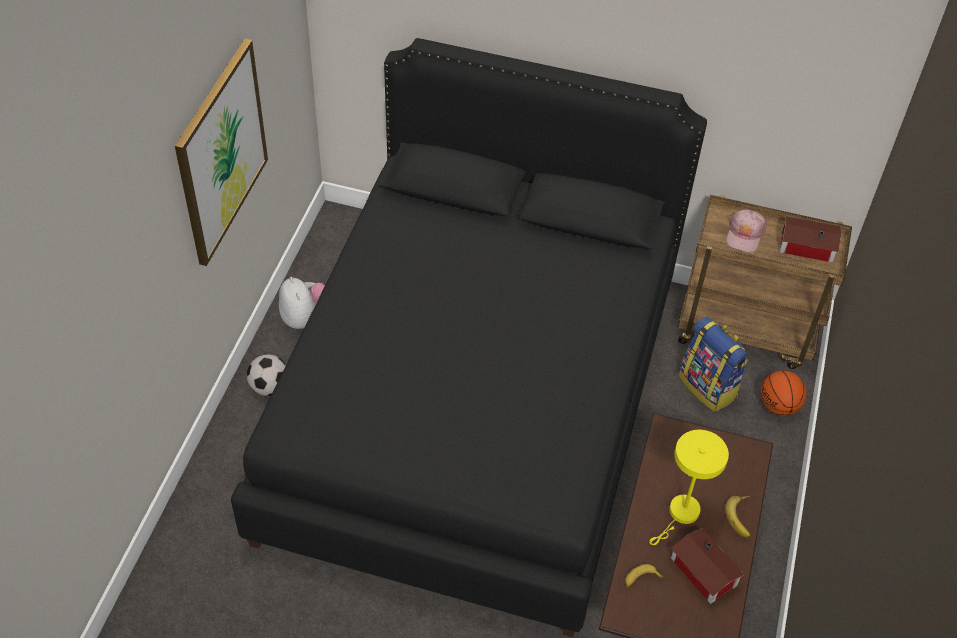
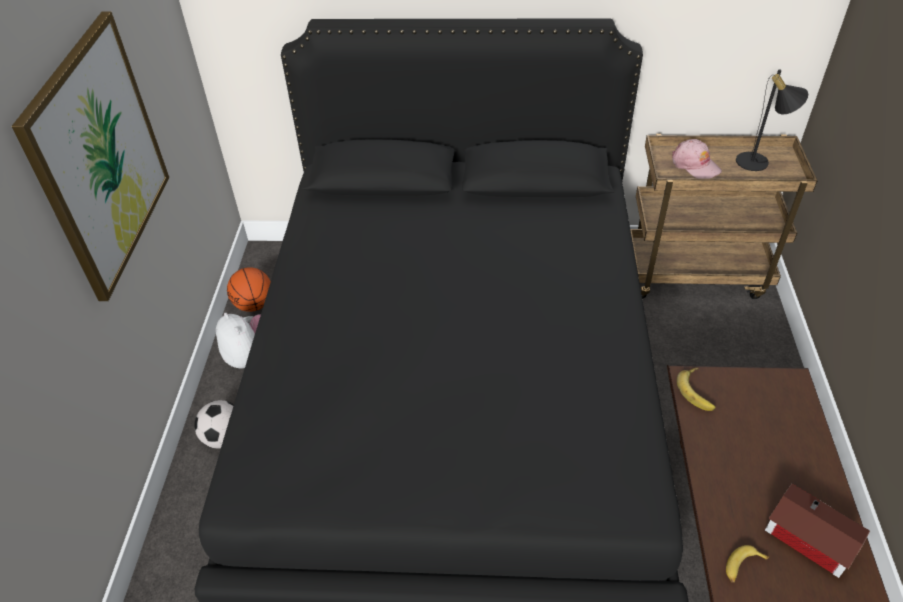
camera: 10 degrees left, 5 degrees down
(681, 515) = (751, 473): yellow table lamp -> none
(709, 387) = (685, 333): backpack -> none
(742, 517) = (820, 459): banana -> banana (698, 391)
(744, 234) = (695, 165): pink cap -> pink cap turned 45 degrees counterclockwise
(779, 406) = (760, 337): basketball -> basketball (254, 305)
(805, 245) = (758, 162): toy house -> black table lamp

